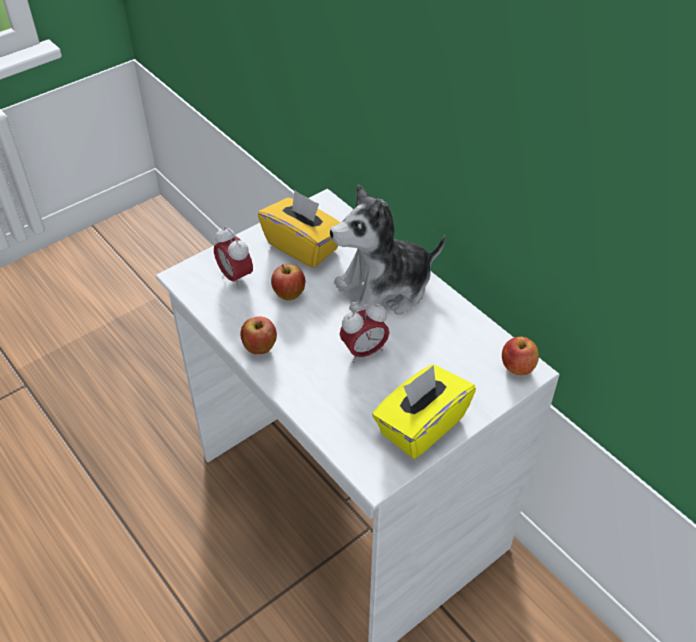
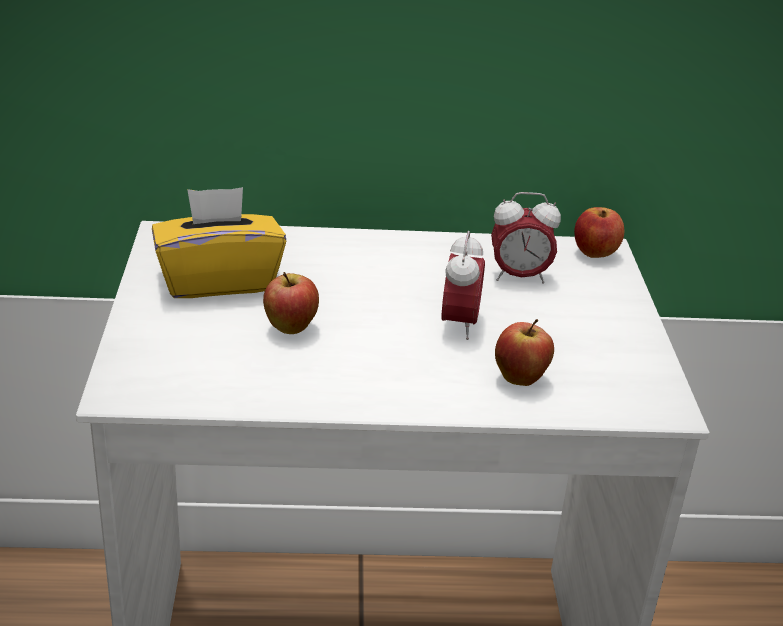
camera: 55 degrees left, 15 degrees down
(235, 277) = (193, 351): alarm clock -> alarm clock (519, 277)
(260, 349) = (356, 392): apple -> apple (520, 379)
(384, 289) = (375, 266): plush toy -> none
(421, 426) = (617, 343): yellow tissue box -> none

